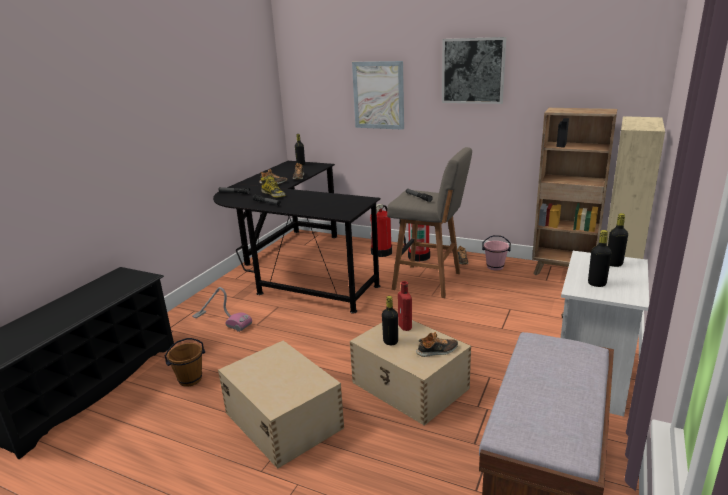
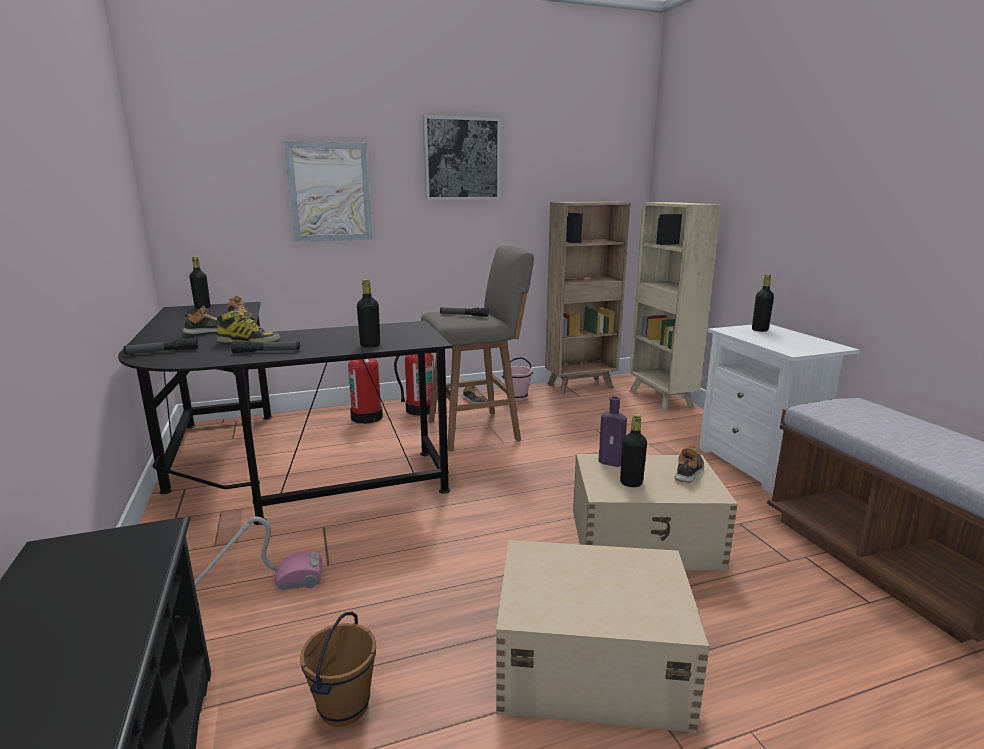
camera: 45 degrees left, 5 degrees down
(405, 327) = (612, 462): red bottle -> purple bottle
(597, 284) = (790, 344): black bottle -> black bottle (370, 345)

